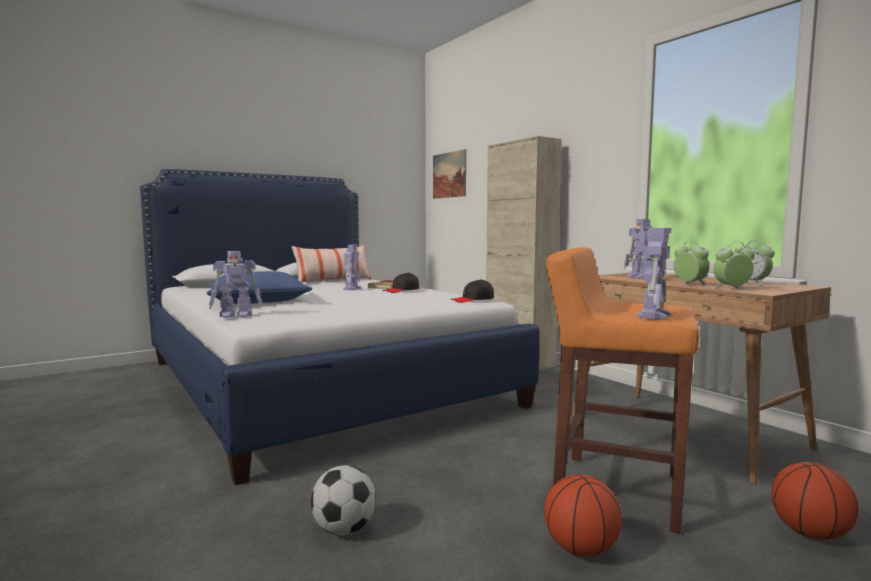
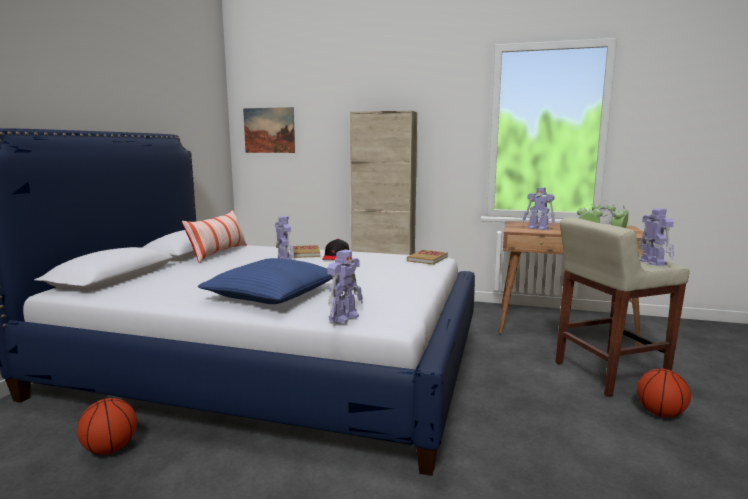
camera: 40 degrees left, 5 degrees up
(345, 530) = (562, 464): football -> none
(473, 300) = (427, 259): black cap -> book
(615, 490) = (607, 374): orange stool -> beige stool
(809, 533) = (695, 365): basketball -> basketball (110, 449)

